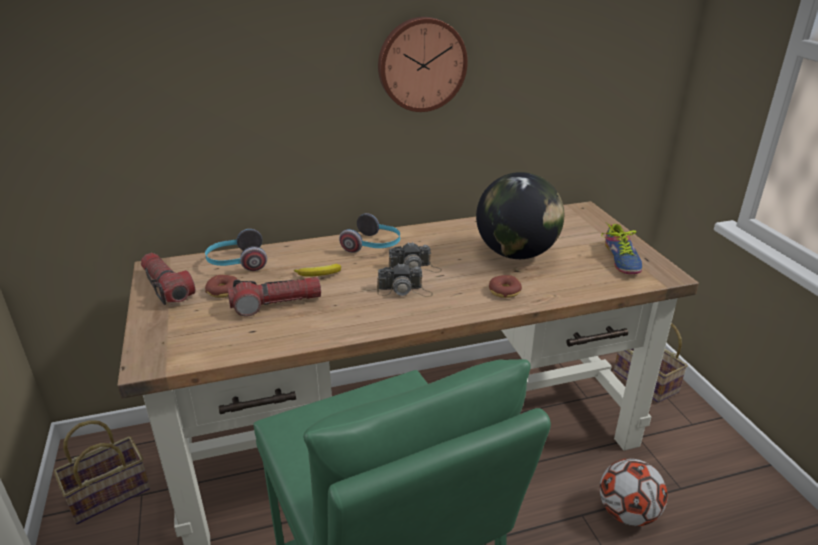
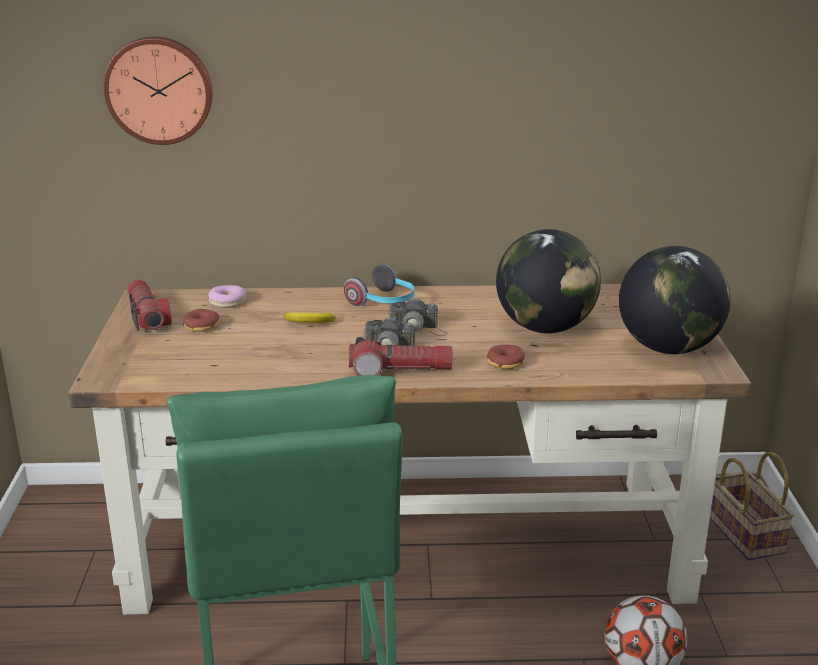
camera: 15 degrees right, 5 degrees down
(110, 492) = (64, 542): basket -> none
(237, 263) = (227, 302): headphones -> donut
(276, 304) = (250, 344): flashlight -> flashlight (400, 370)
(421, 64) = (457, 98): wall clock -> wall clock (159, 90)
(619, 260) = (668, 348): shoe -> globe

